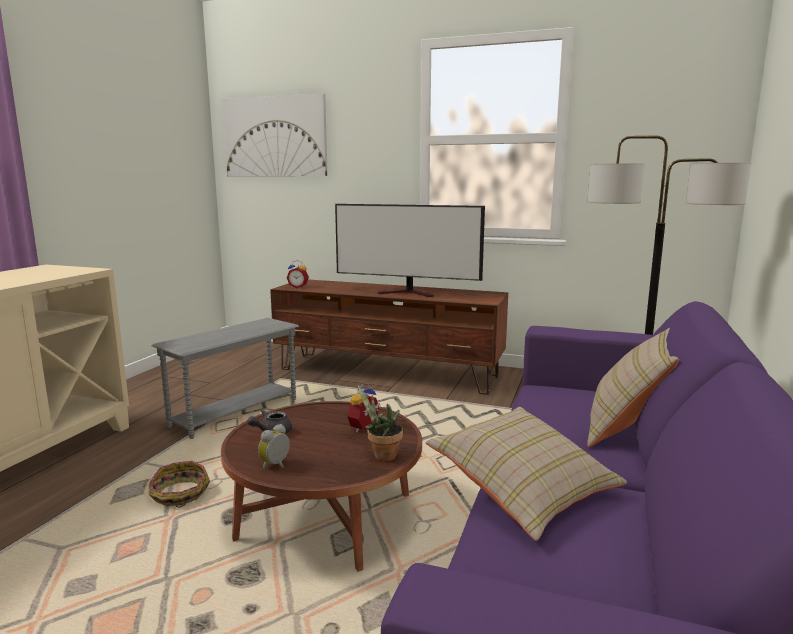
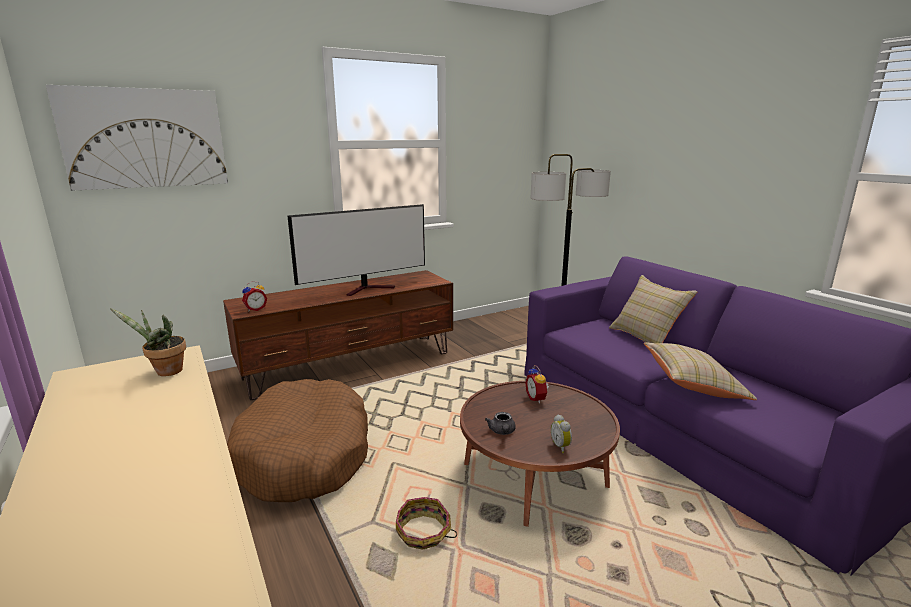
camera: 50 degrees left, 5 degrees up
(234, 413) = (305, 455): grey side table -> brown dog bed
(382, 455) = (584, 408): potted plant -> potted plant (165, 372)

